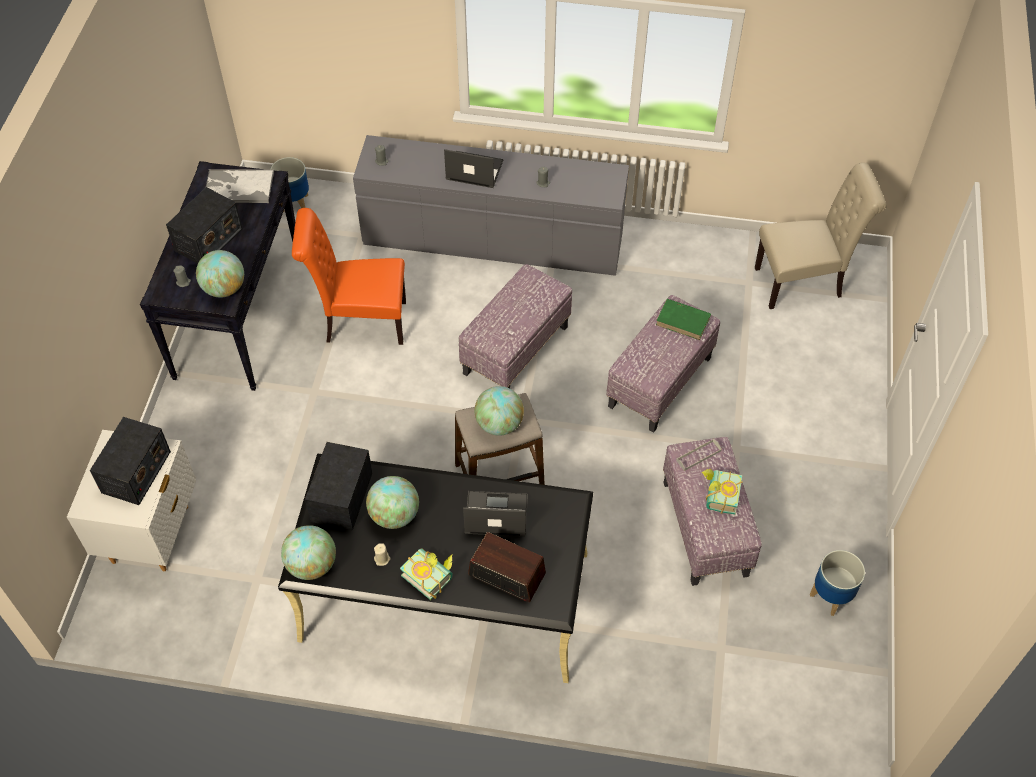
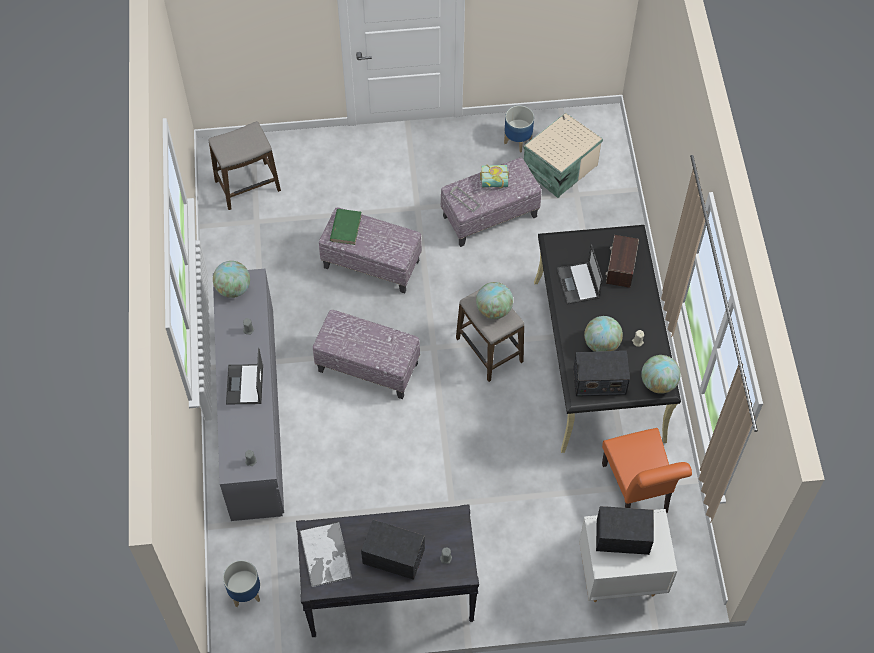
camera: 105 degrees left, 5 degrees up
(224, 288) = (443, 523): globe -> globe (233, 288)
(360, 322) = (370, 491): orange chair -> orange chair (637, 492)
(430, 575) = (638, 310): book -> none
(774, 638) = (559, 167): none -> beige storage box
(804, 282) = (247, 186): beige chair -> stool

